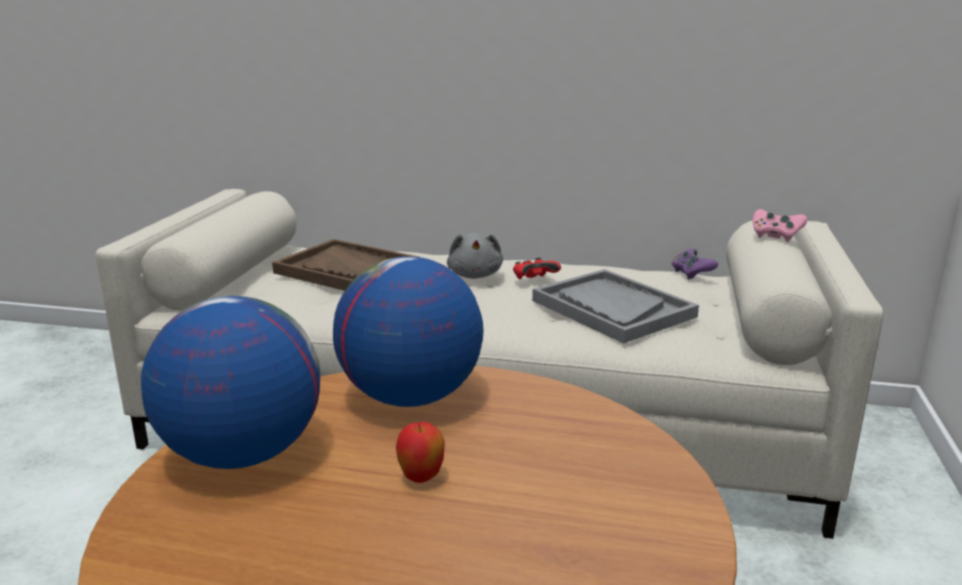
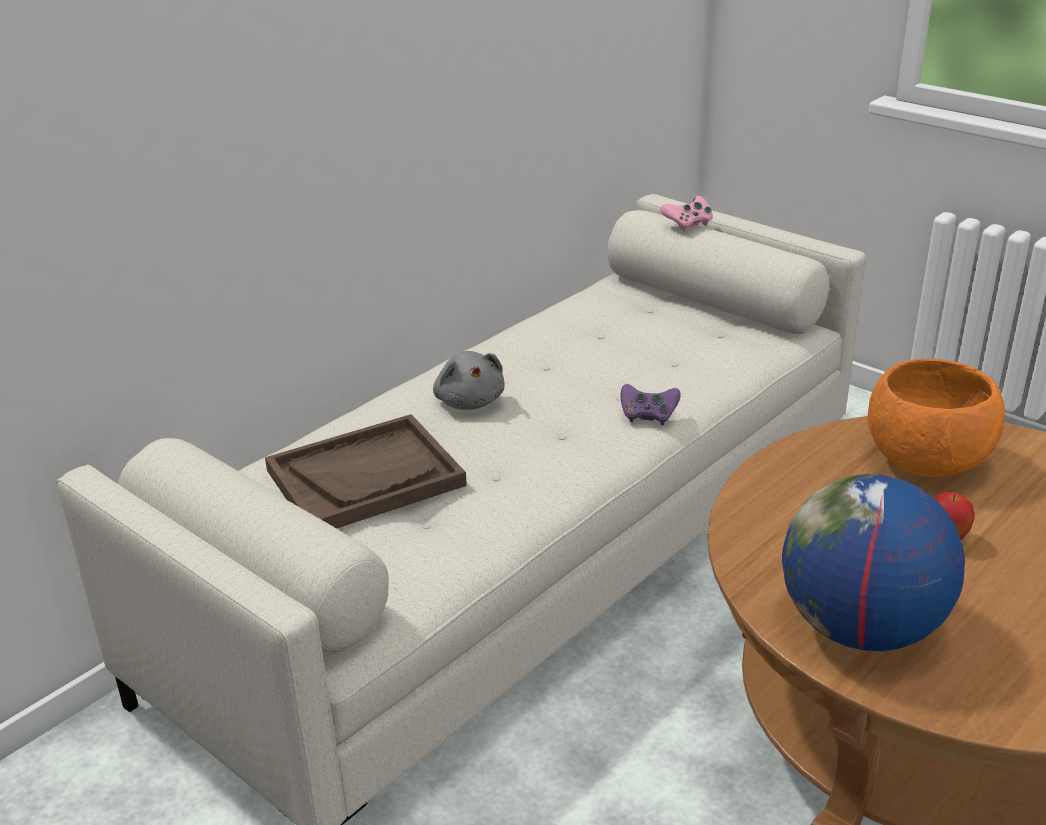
camera: 60 degrees left, 10 degrees up
(410, 397) = (795, 511): globe -> none
(475, 275) = (469, 401): grey plush toy -> grey plush toy turned 45 degrees clockwise
(534, 280) = (528, 372): red game controller -> none
(563, 448) = (926, 462): none -> orange bowl
(612, 308) = (643, 358): grey tray -> none
(691, 274) = (595, 293): purple game controller -> purple game controller (648, 416)

